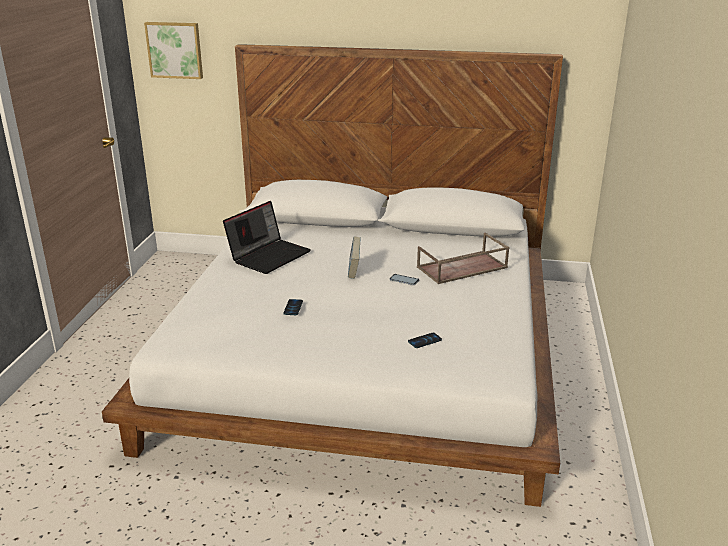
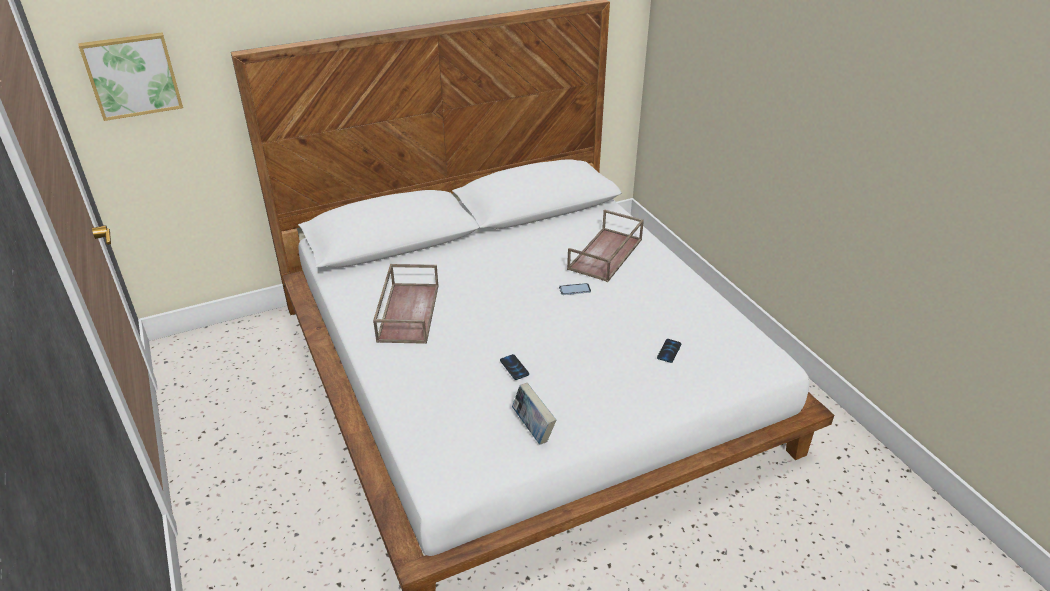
camera: 35 degrees left, 10 degrees up
(269, 255) = (407, 312): laptop -> brown tray
(354, 271) = (517, 298): book -> book (533, 429)

